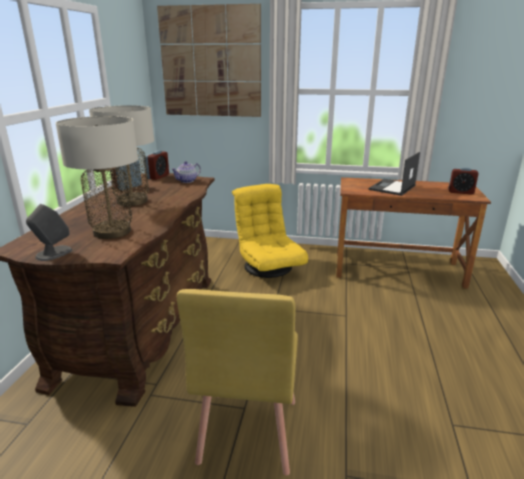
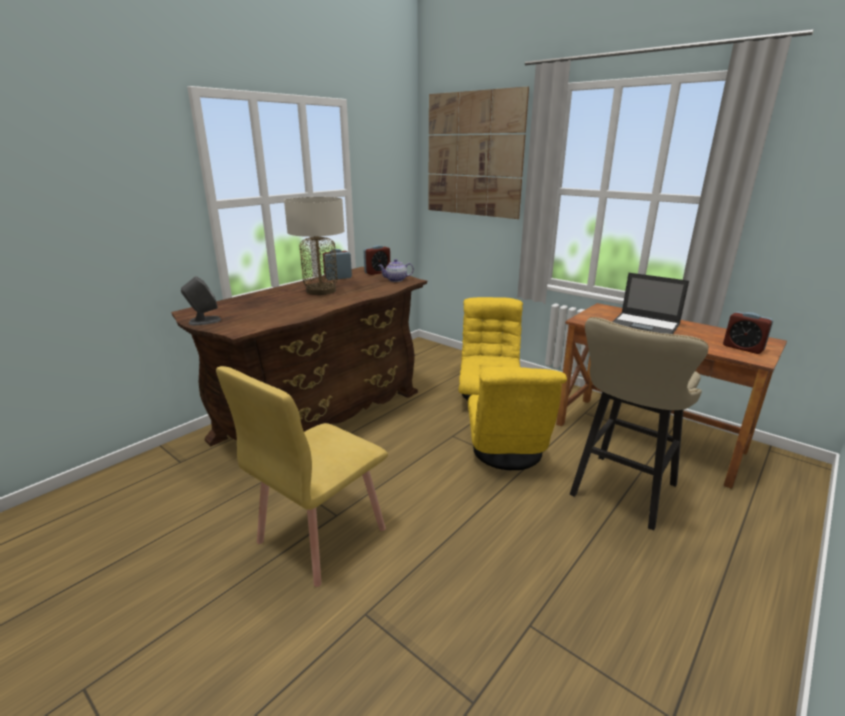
camera: 30 degrees right, 0 degrees up
(112, 232) = (267, 313): table lamp -> none
(321, 307) = (505, 450): none -> yellow armchair
(392, 187) = (645, 325): laptop -> laptop turned 120 degrees counterclockwise
(418, 314) = (619, 496): none -> beige stool

